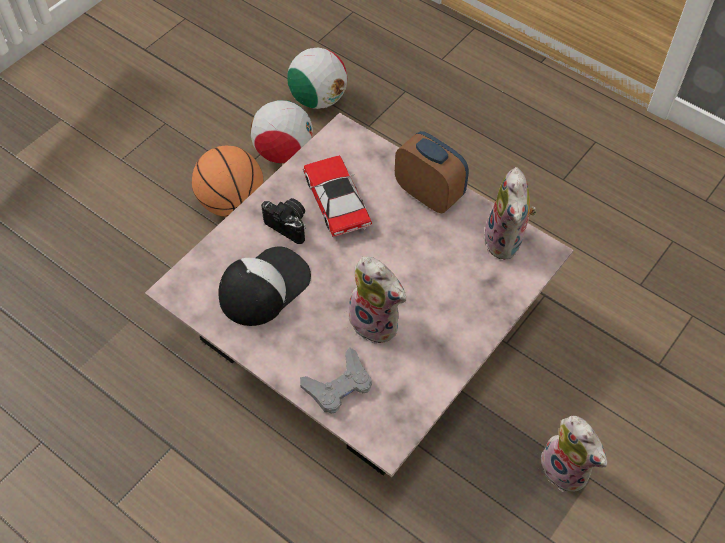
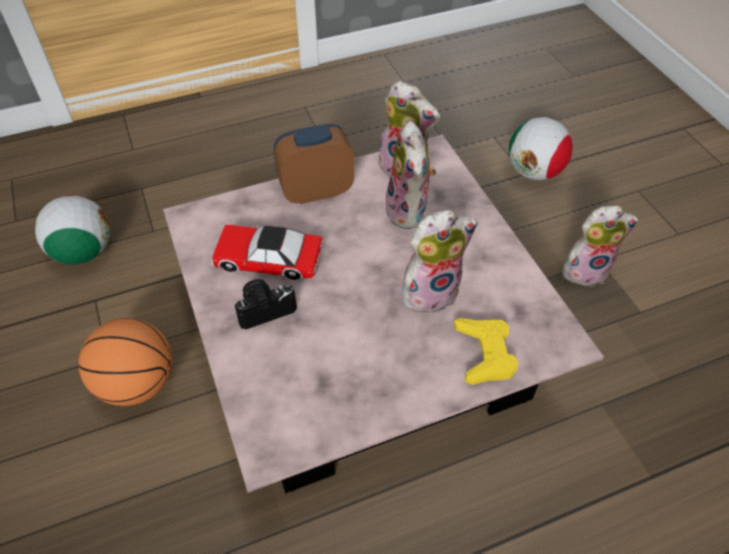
camera: 60 degrees left, 5 degrees down
(263, 286) = (324, 365): cap -> none
(283, 152) = (118, 309): football -> football (534, 172)
(338, 386) = (485, 353): grey game controller -> yellow game controller
(453, 269) = (409, 212): none -> plush toy

